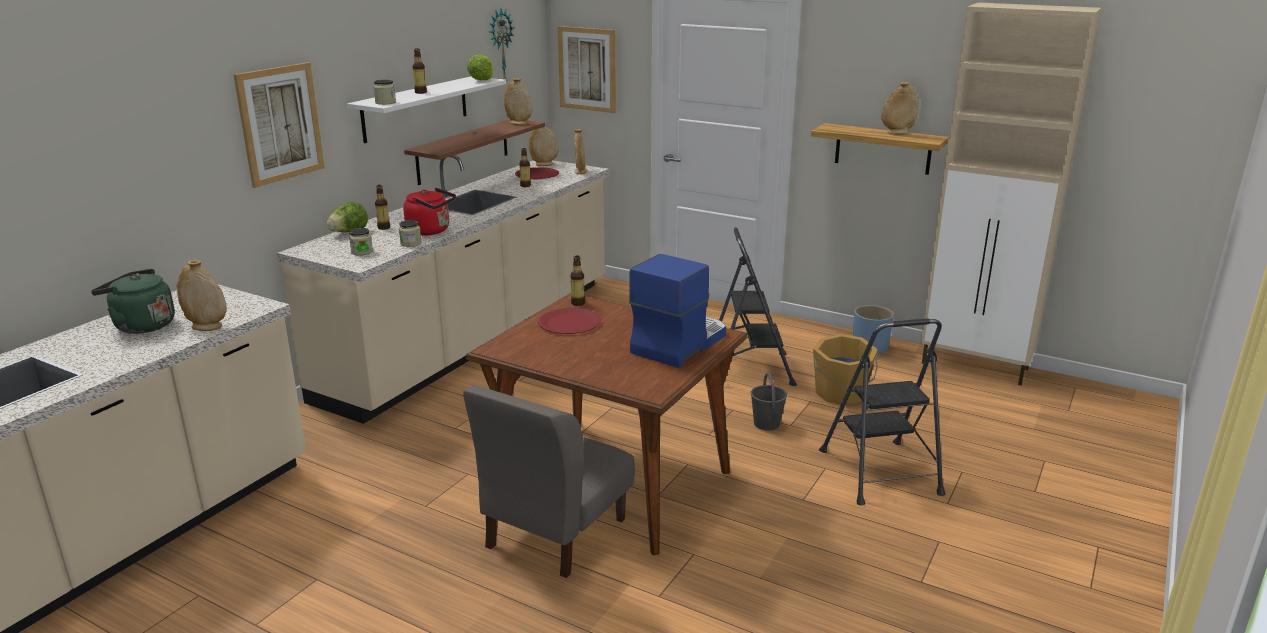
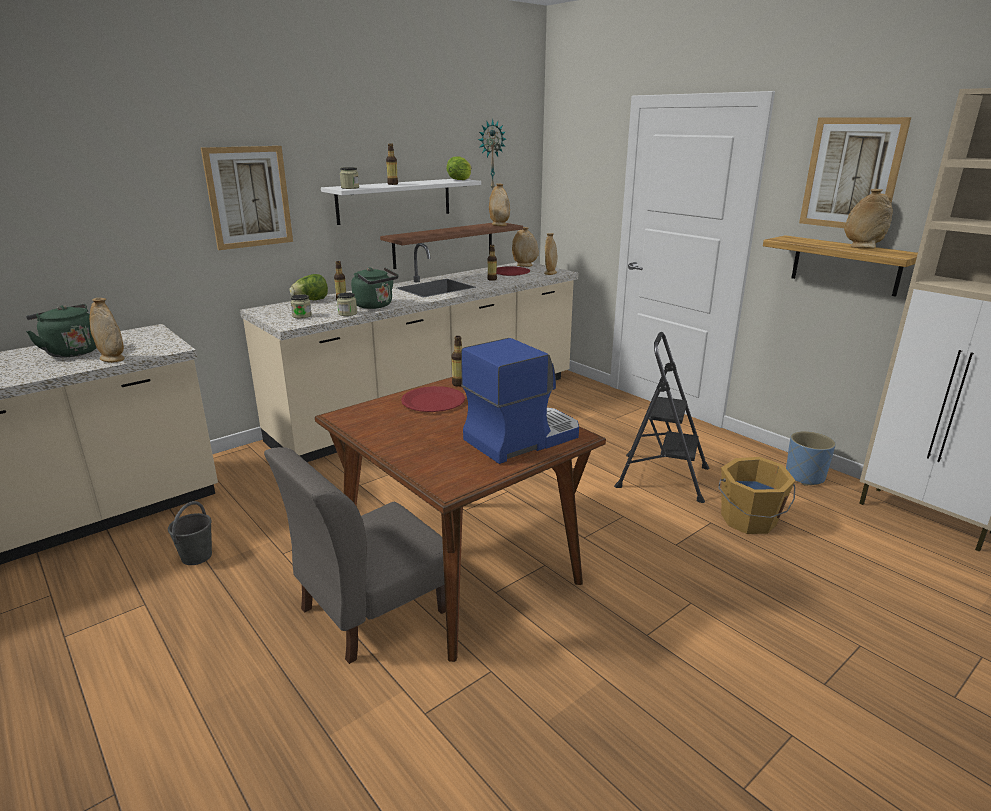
camera: 20 degrees right, 0 degrees up
(431, 231) = (375, 306): red kettle -> green kettle
(587, 69) = (572, 181): picture -> picture (851, 174)
(766, 423) = (650, 538): grey bucket -> grey bucket (197, 556)
(881, 473) = (754, 624): black step ladder -> none

